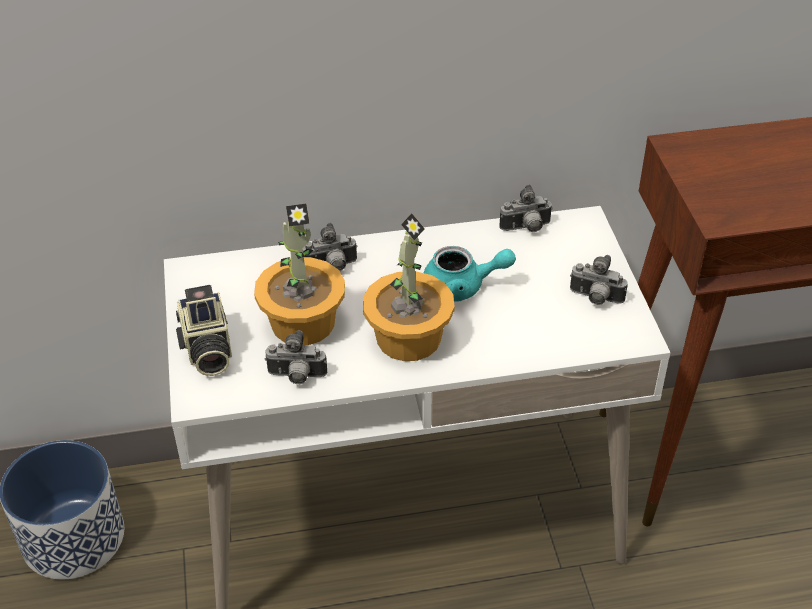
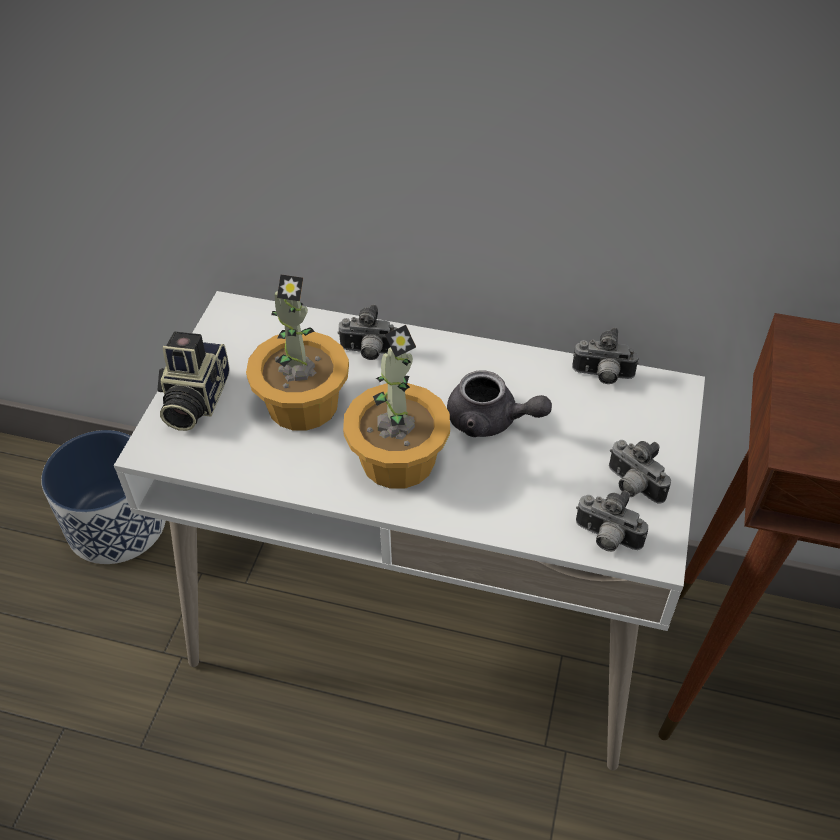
camera: 25 degrees right, 5 degrees up
(296, 377) = (259, 461): camera -> camera (606, 539)
(462, 287) = (491, 421): turquoise teapot -> grey teapot

